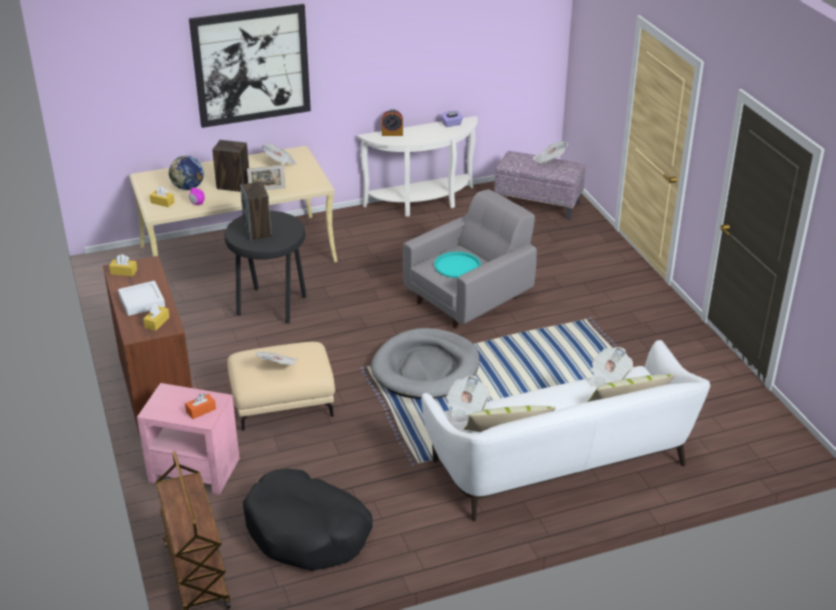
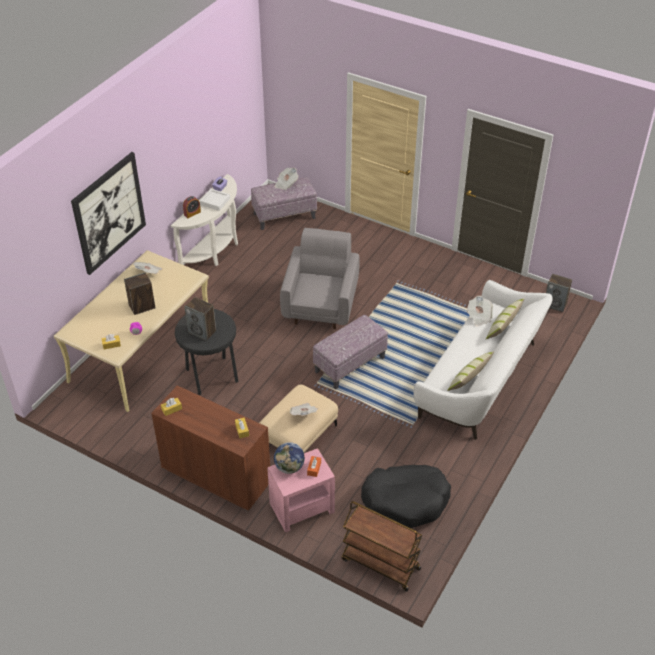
camera: 40 degrees left, 10 degrees up
(142, 301) = (213, 422): white tray -> white tray (215, 201)
(188, 188) = (113, 324): globe -> globe (289, 467)
(267, 189) = (168, 298): picture frame -> none
(426, 368) = (350, 364): grey dog bed -> ottoman
(457, 266) = (318, 288): turquoise tray -> none
(466, 409) = (435, 378): newspaper -> none
(773, 439) = (555, 304): none -> speaker

